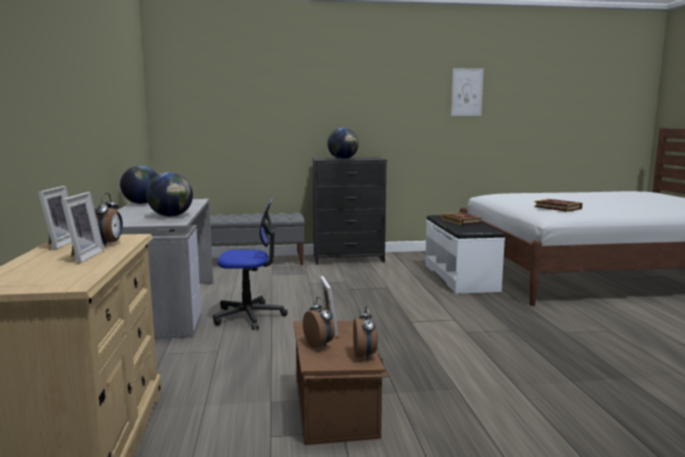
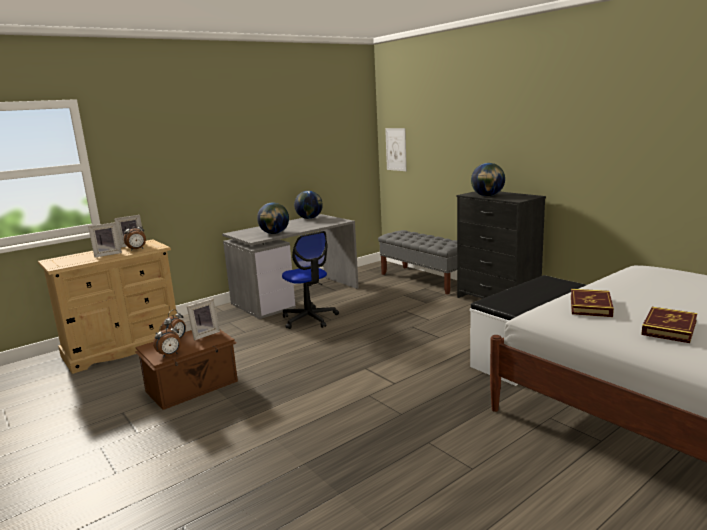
camera: 60 degrees right, 5 degrees up
(460, 221) = (538, 291): book -> book (669, 328)
(467, 92) = (664, 116): picture -> picture (396, 149)

